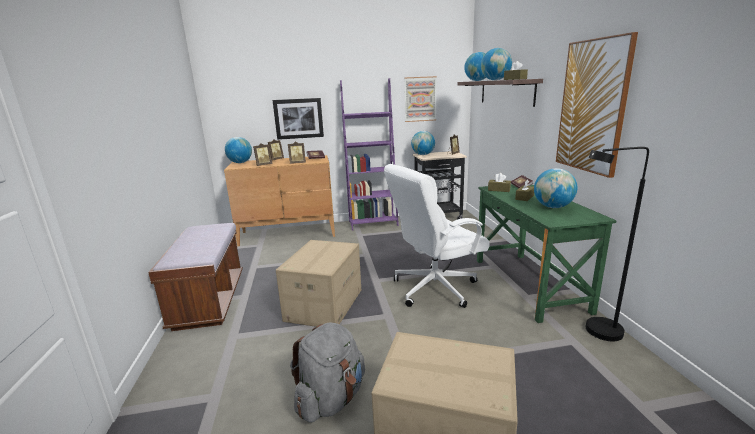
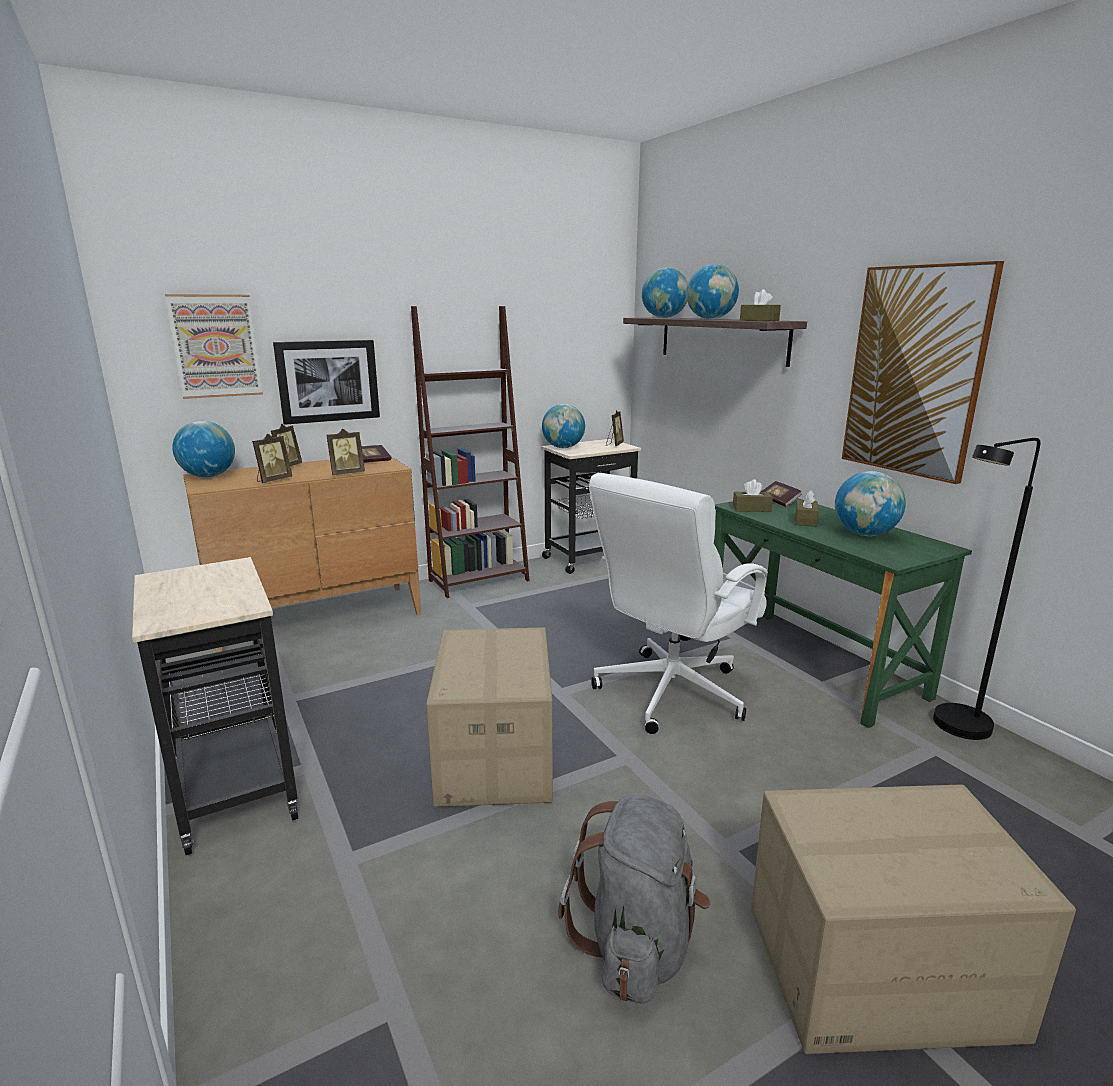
camera: 20 degrees left, 0 degrees up
(209, 301) = (233, 791): brown bench -> cart
(373, 223) = (478, 580): purple bookcase -> brown bookcase
(420, 99) = (553, 346): picture -> picture (216, 346)

